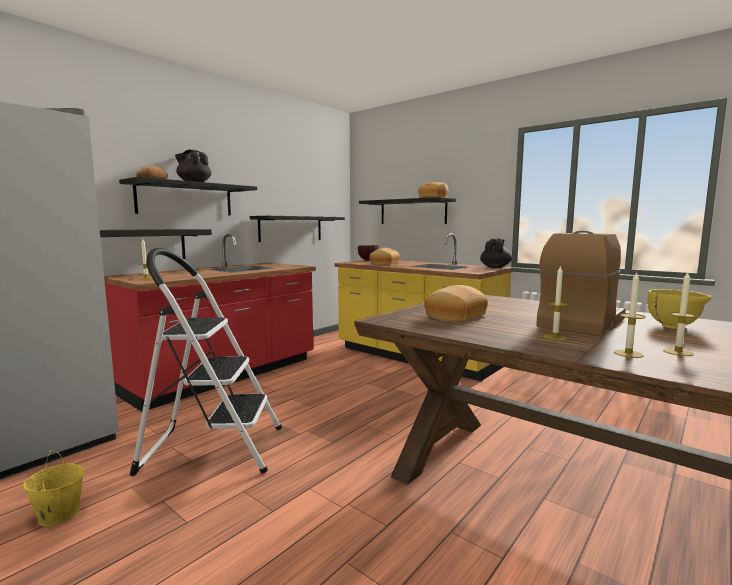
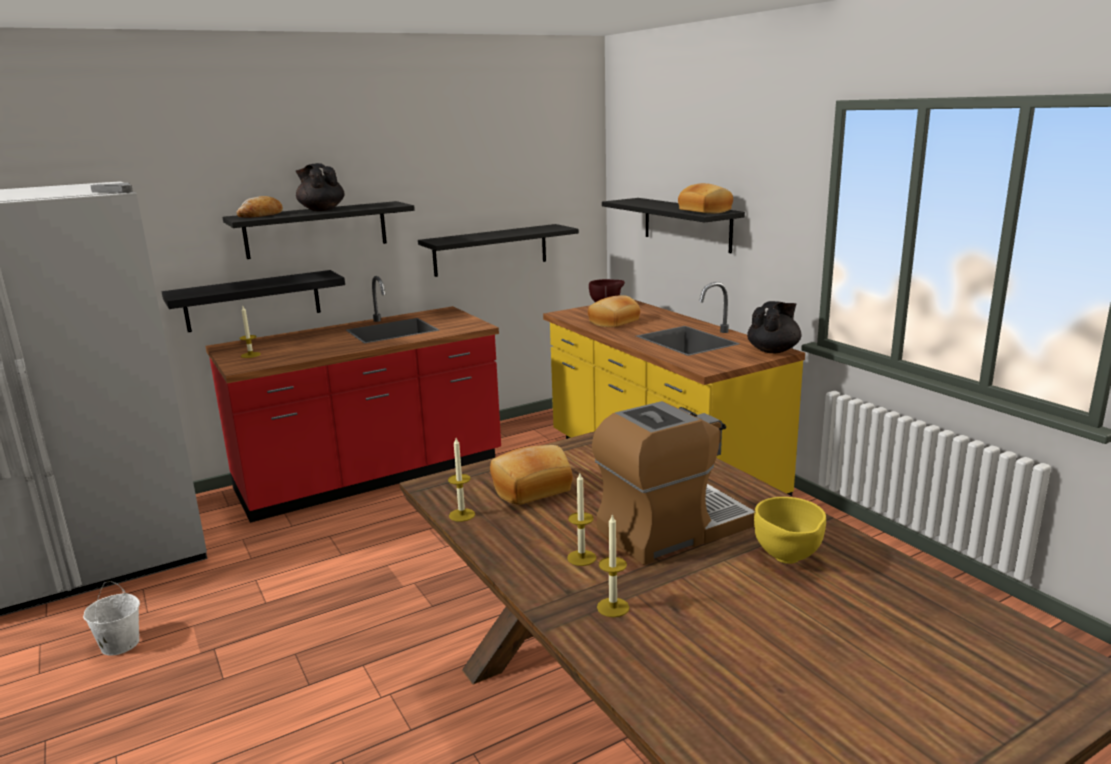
camera: 20 degrees right, 10 degrees up
(58, 515) = (119, 644): yellow bucket -> white bucket
(209, 449) = (291, 591): step ladder -> none
(678, 352) = (682, 615): candle -> candle (462, 515)

